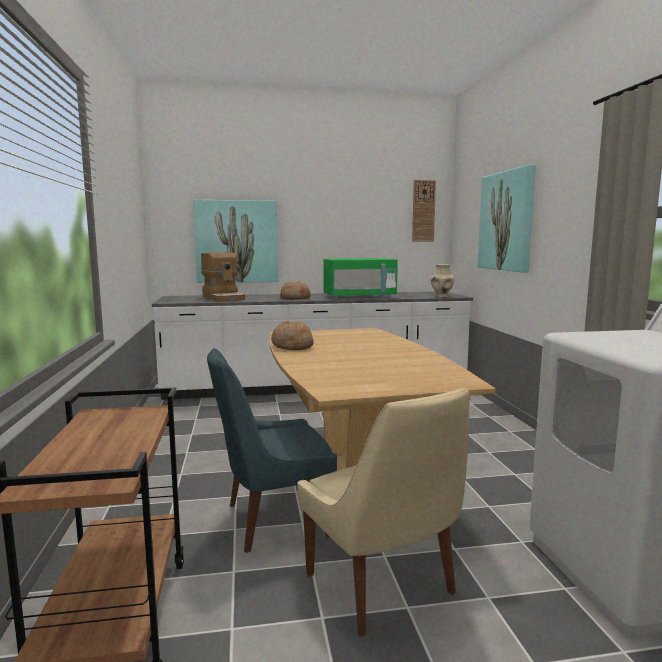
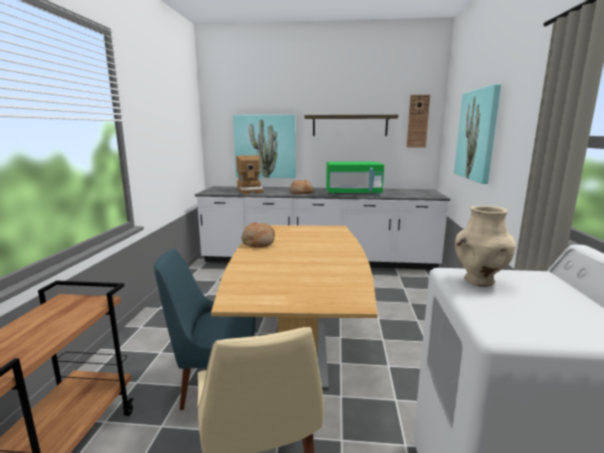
camera: 15 degrees right, 5 degrees up
(344, 215) = (349, 125): none -> shelf
(441, 297) = (422, 196): beige vase -> beige vase (479, 281)

